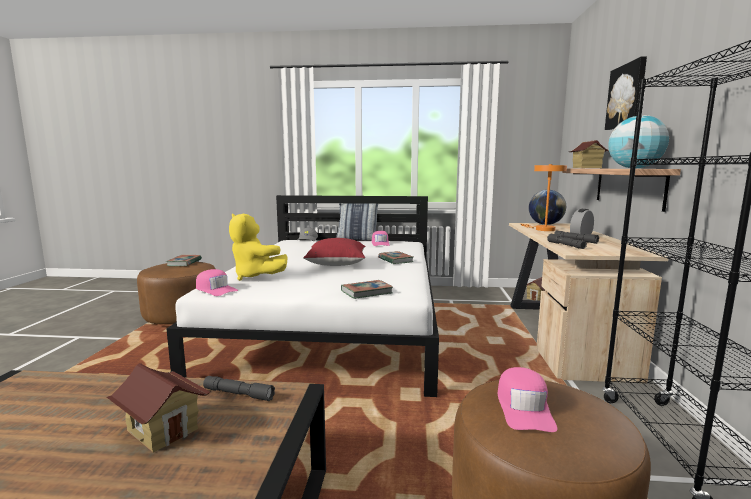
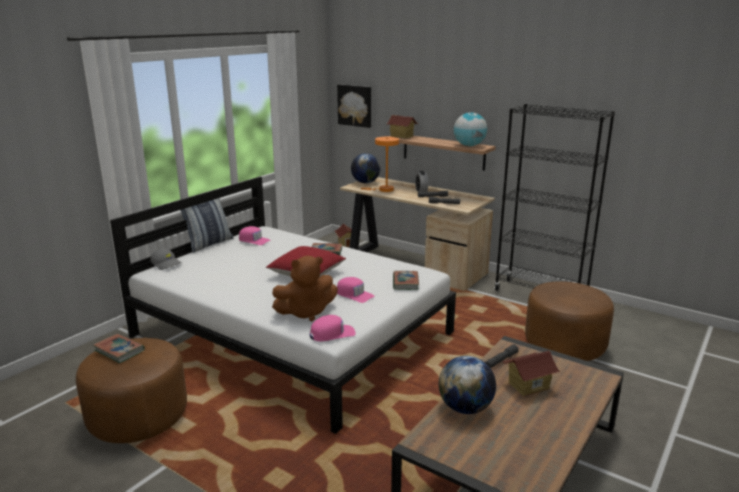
camera: 60 degrees left, 10 degrees up
(95, 392) = (465, 408): none -> globe
(255, 276) = (306, 312): yellow plush toy -> brown plush toy
(524, 408) = (567, 296): pink cap -> pink cap (354, 294)
(627, 96) = (432, 86): picture -> picture (355, 105)

